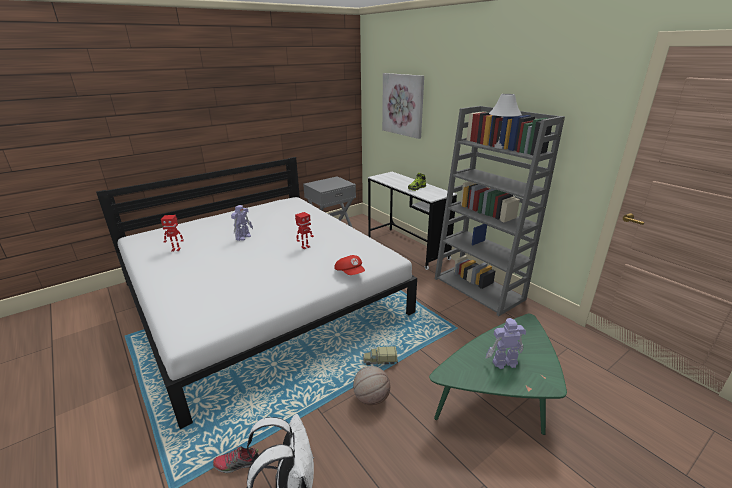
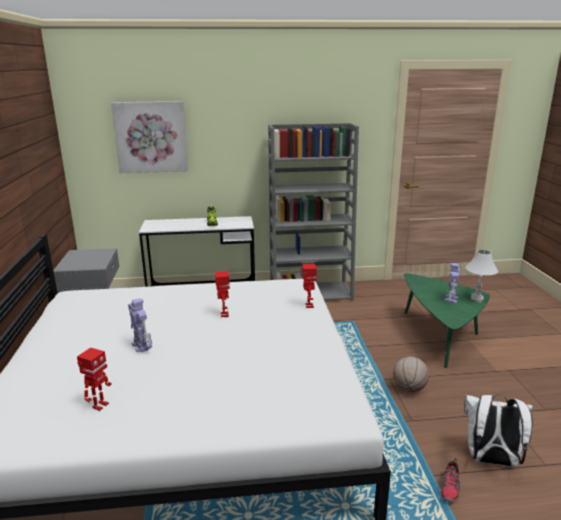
camera: 60 degrees left, 5 degrees down
(350, 273) = (308, 306): red cap -> toy robot
(380, 361) = (366, 369): toy truck -> none
(500, 147) = (314, 156): white table lamp -> white table lamp (477, 298)

